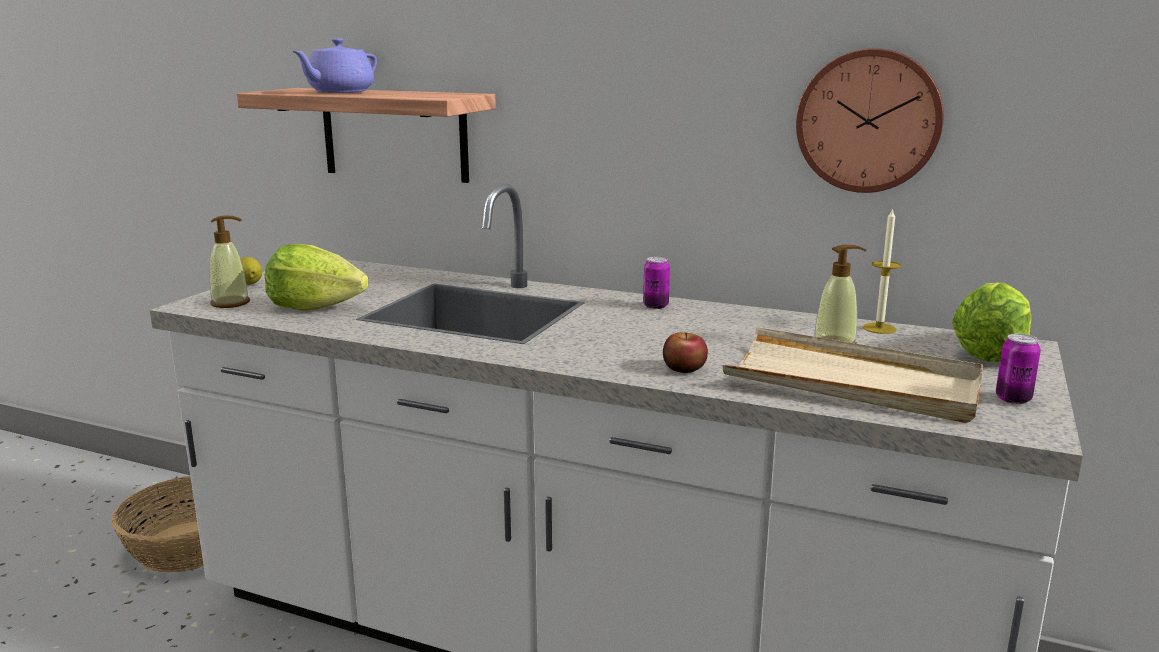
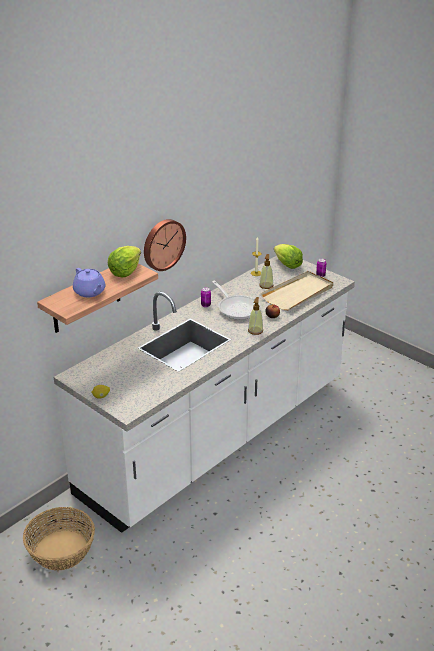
camera: 70 degrees left, 15 degrees up
(231, 303) = (132, 402): soap dispenser -> soap dispenser (255, 330)
(315, 307) = (153, 380): lettuce -> lettuce (125, 271)
(678, 331) = (237, 308): none -> frying pan
(869, 120) = (239, 211): wall clock -> wall clock (163, 244)

